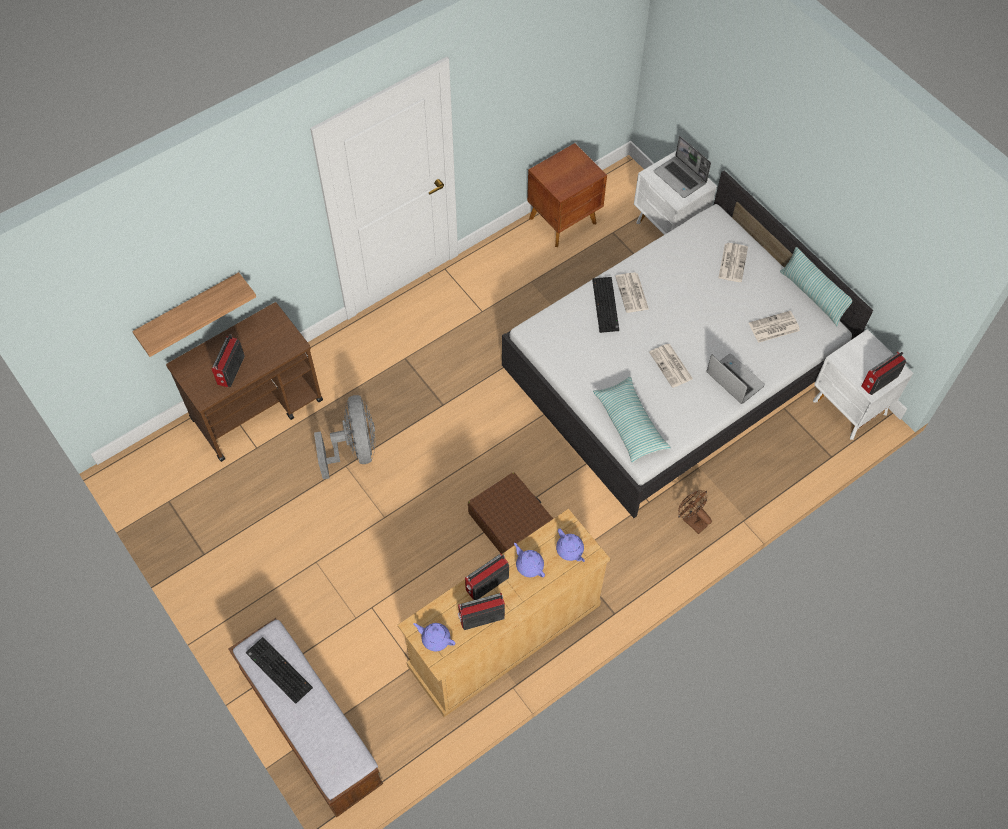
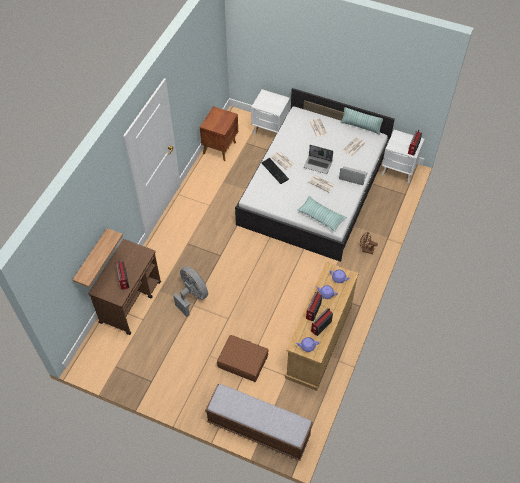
camera: 30 degrees left, 5 degrees down
(277, 671) = (237, 405): keyboard -> none
(512, 524) = (289, 291): brown suitcase -> brown suitcase (242, 361)
(680, 178) = (271, 101): laptop -> laptop (318, 165)

